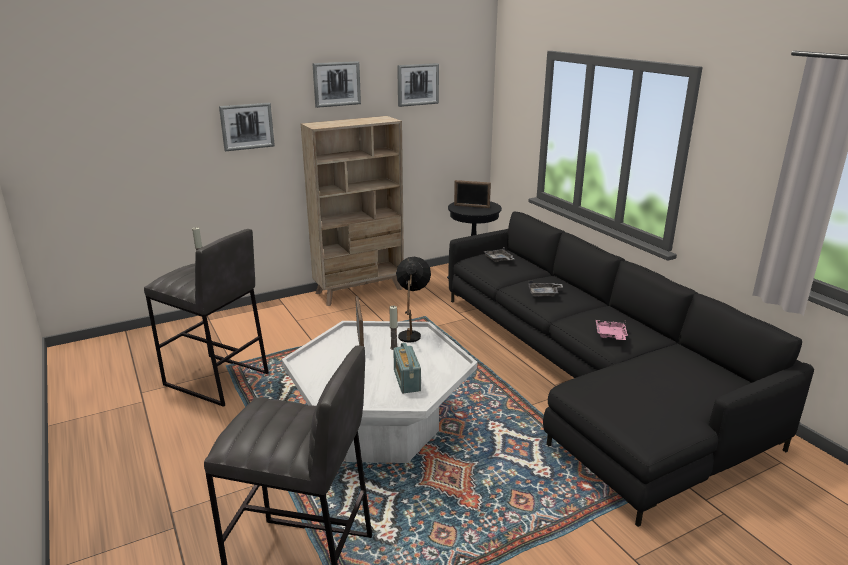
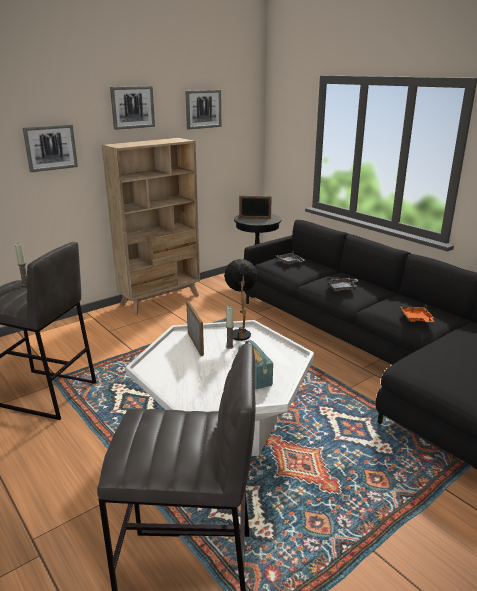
camera: 10 degrees left, 0 degrees up
(610, 335) = (416, 319): pink tray -> orange tray

